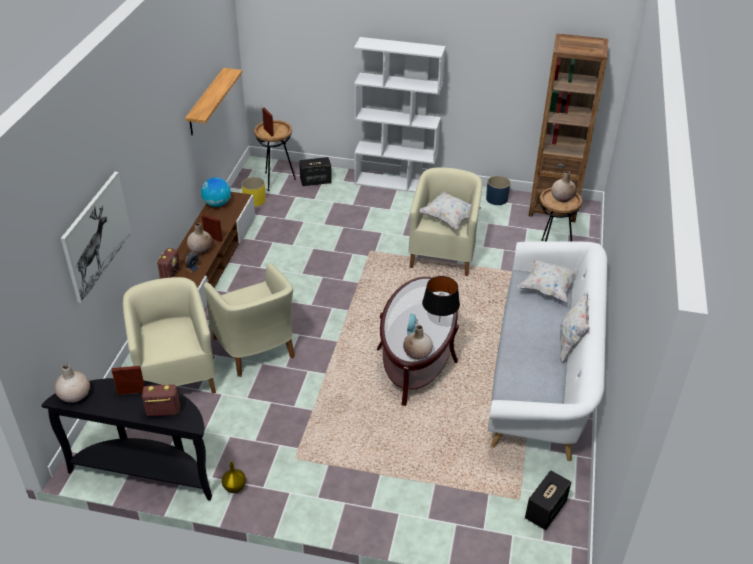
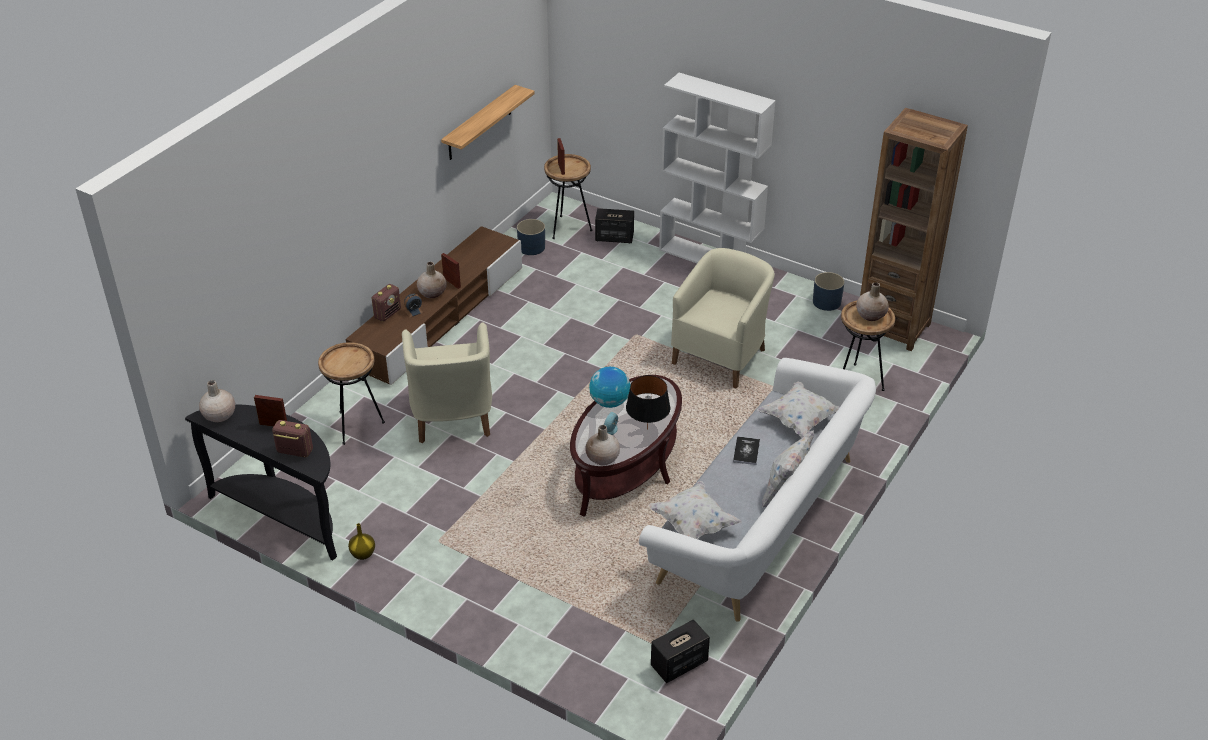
camera: 20 degrees right, 0 degrees up
(96, 235) = (288, 255): picture -> none
(176, 375) = (356, 426): beige armchair -> brown side table
(217, 204) = (475, 244): globe -> globe (609, 402)
(254, 200) = (531, 247): yellow planter -> blue planter
(448, 218) = (723, 313): white pillow -> white pillow (693, 525)
(524, 321) = (746, 451): none -> book

